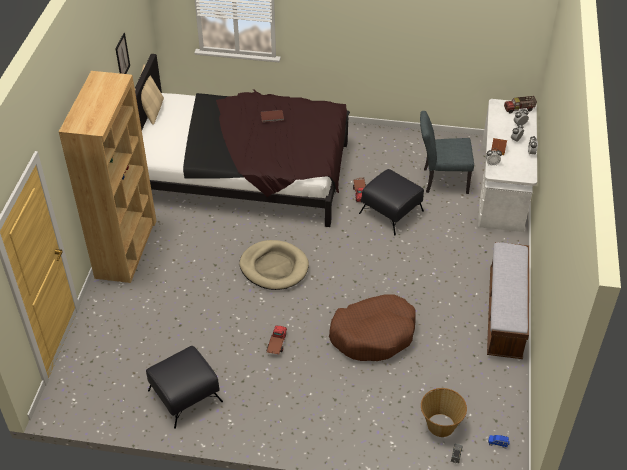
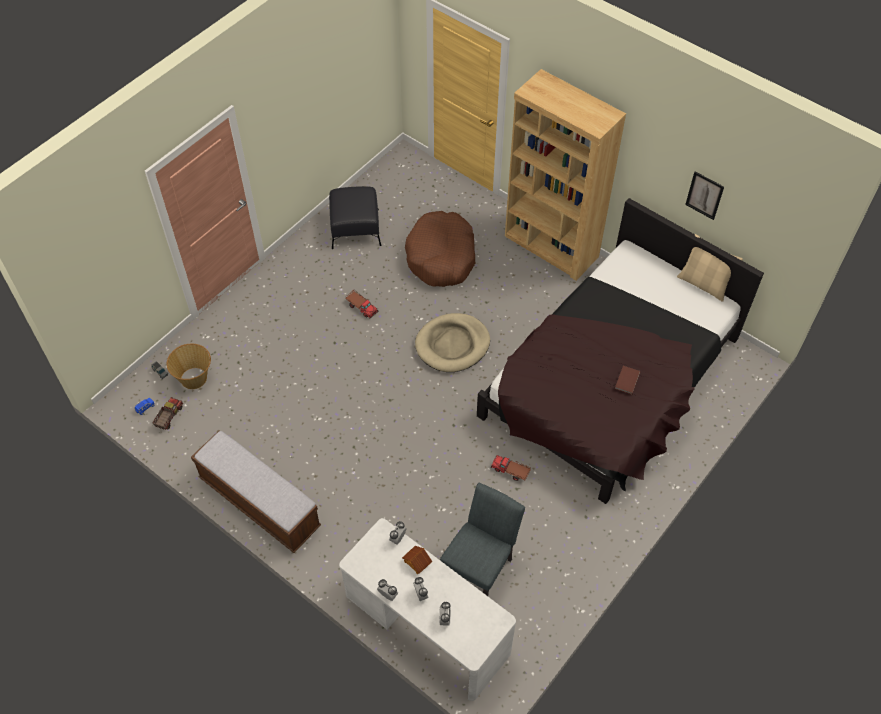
camera: 120 degrees right, 10 degrees up
(373, 334) = (318, 381): brown dog bed -> brown dog bed (441, 257)
(391, 212) = (462, 484): black ottoman -> none
(519, 109) = (474, 641): toy truck -> toy truck (169, 417)

